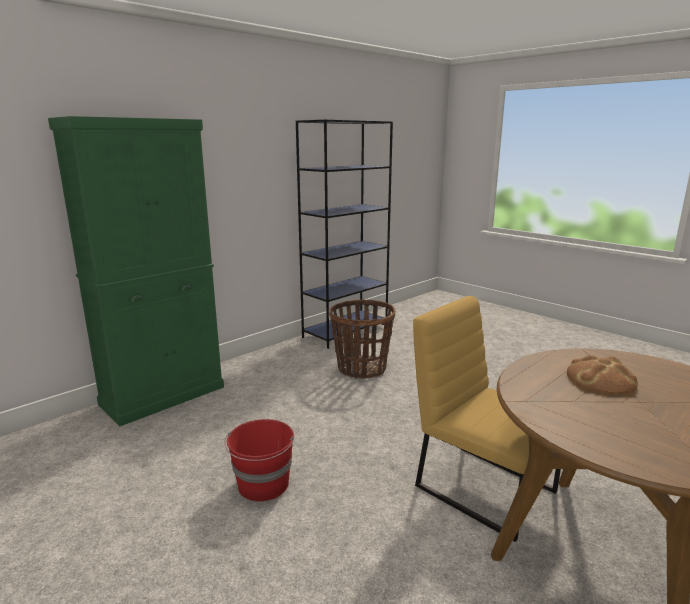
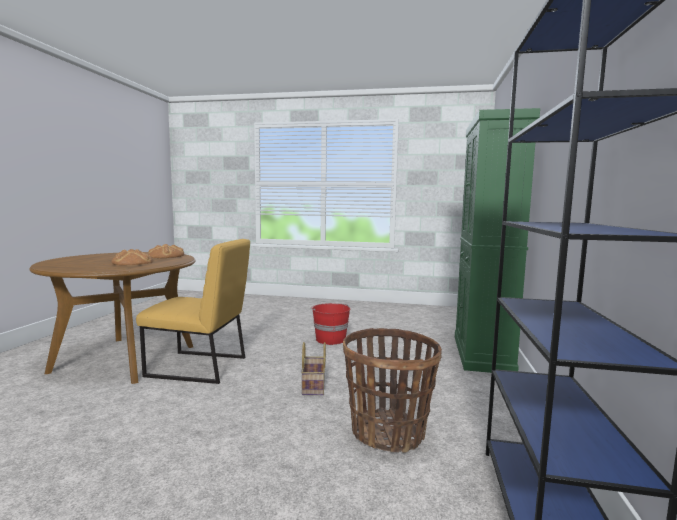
camera: 145 degrees right, 10 degrees down
(371, 413) = (314, 386): none -> basket
(559, 410) = (166, 256): none -> bread

